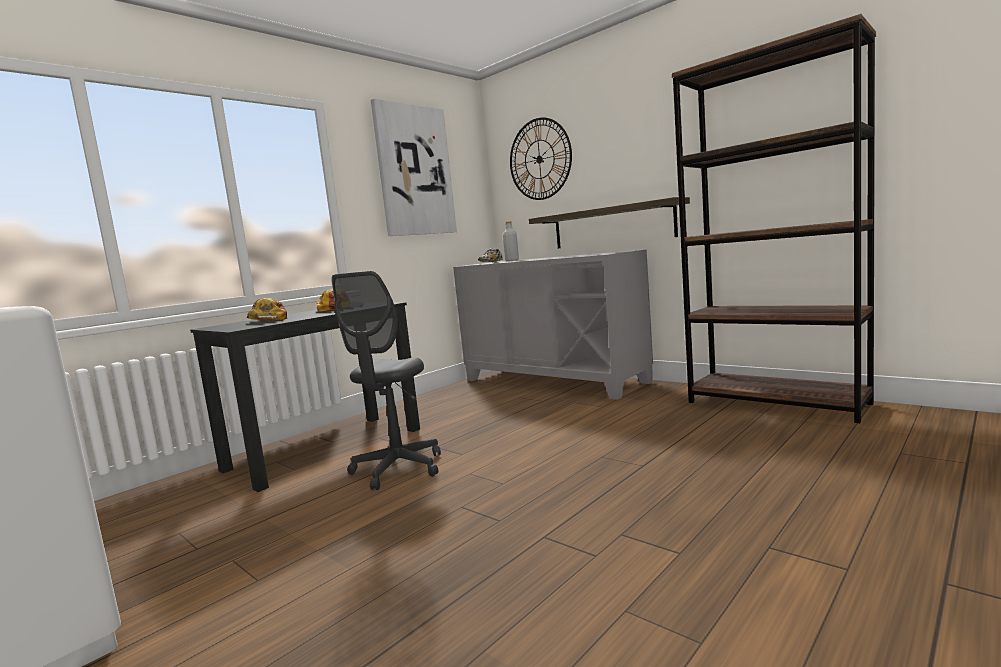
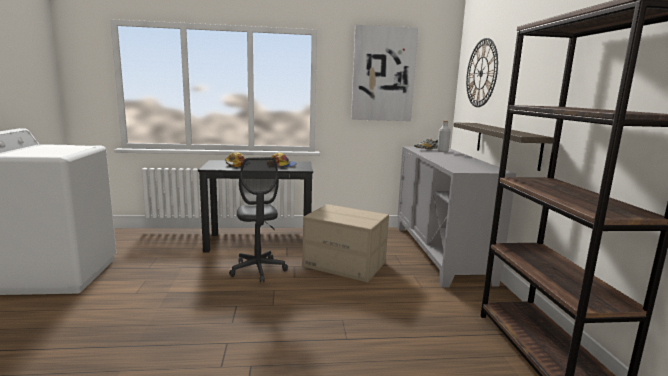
camera: 40 degrees right, 5 degrees up
(398, 469) = (258, 270): grey office chair -> grey office chair turned 75 degrees counterclockwise
(489, 422) = (345, 264): none -> cardboard box

